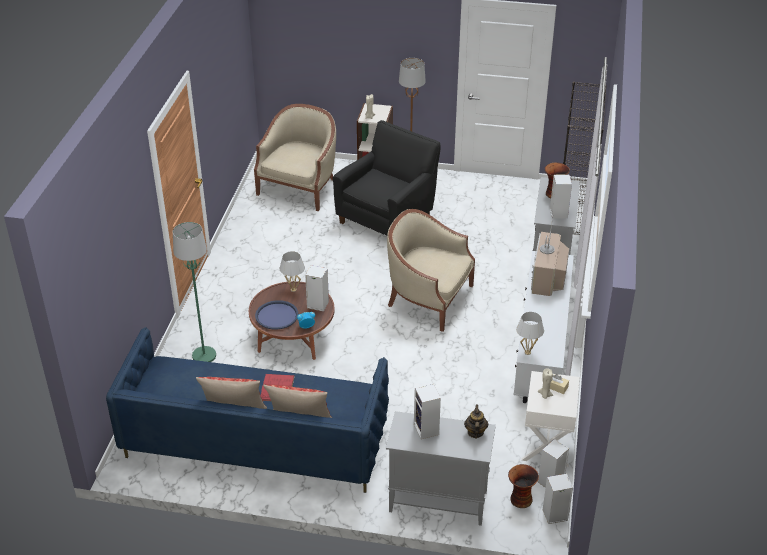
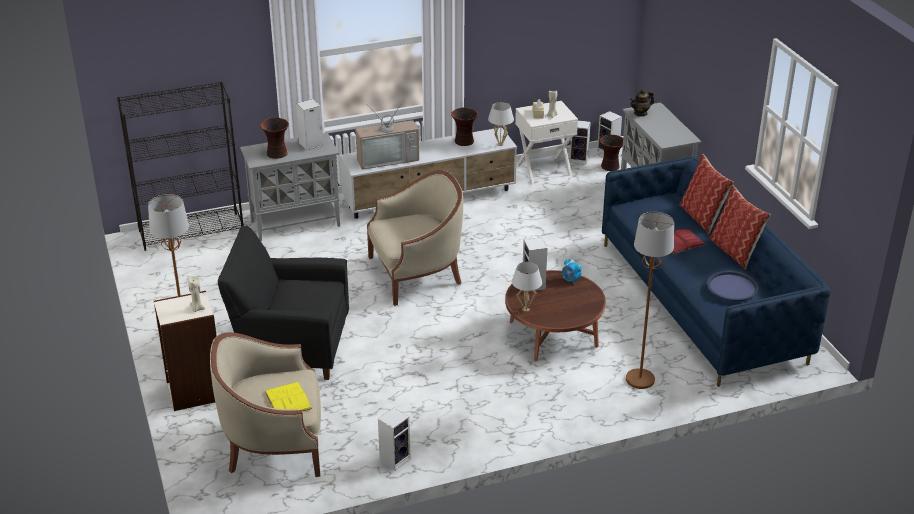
camera: 120 degrees left, 5 degrees down
(204, 356) = (640, 379): green floor lamp -> brown floor lamp
(277, 315) = (575, 302): blue tray -> blue tray (732, 287)
(287, 158) = (287, 400): none -> yellow book
(427, 430) = (663, 130): speaker -> speaker (395, 459)
(428, 299) = (416, 274): beige armchair -> beige armchair turned 105 degrees counterclockwise
(548, 332) = (464, 141): none -> vase

